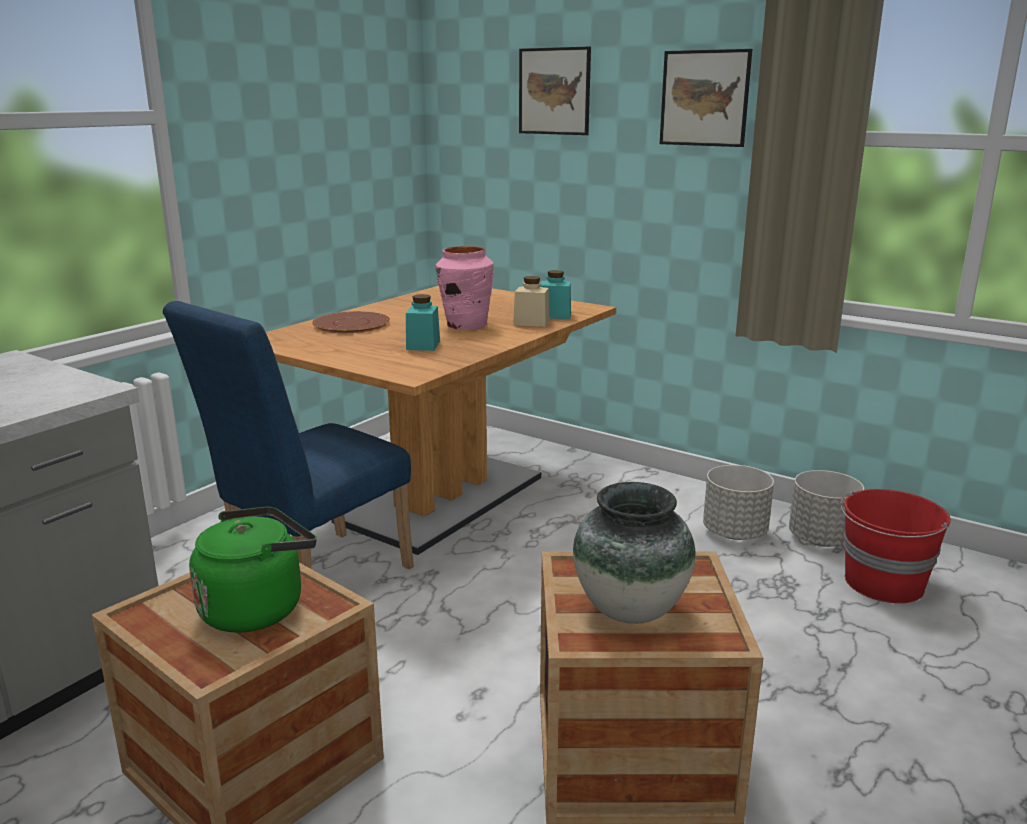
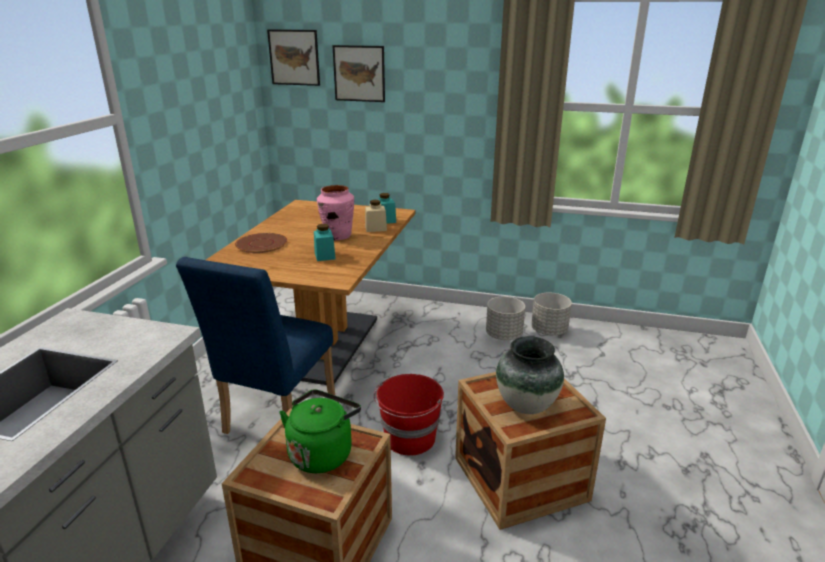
camera: 20 degrees left, 5 degrees up
(704, 98) = (461, 80): picture -> picture (294, 57)
(883, 584) = (591, 351): red bucket -> red bucket (409, 439)

